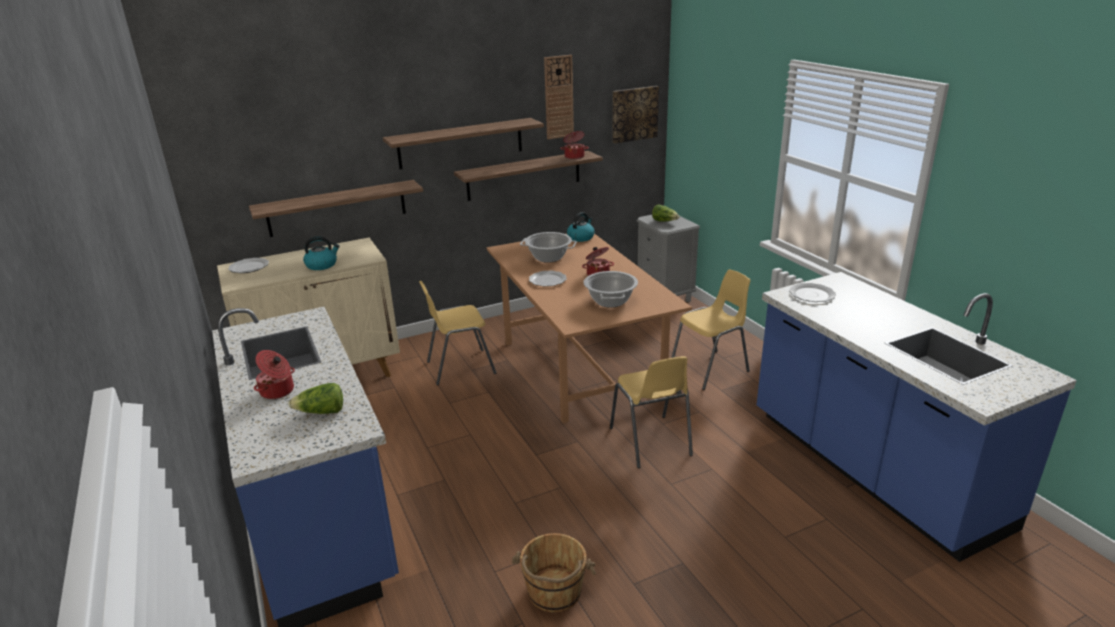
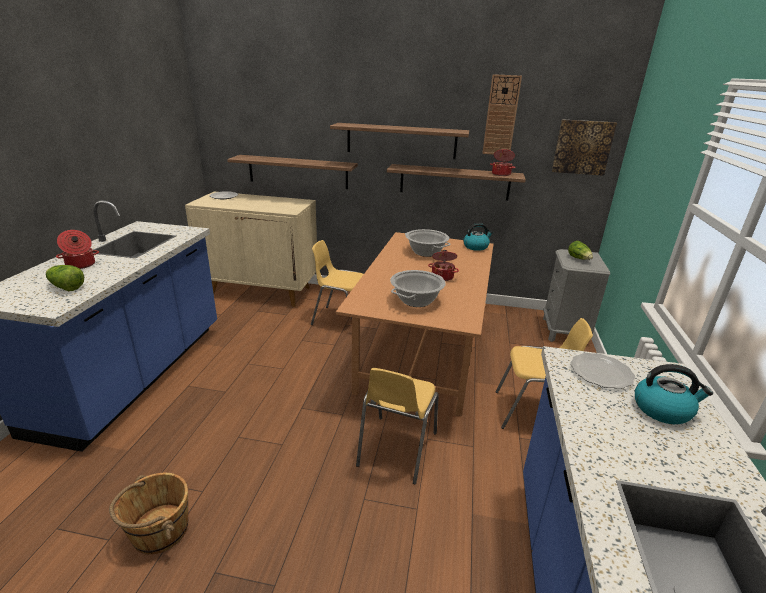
camera: 35 degrees right, 0 degrees up
(322, 265) = (258, 206): kettle -> kettle (663, 409)
(547, 280) = (395, 267): plate -> none

